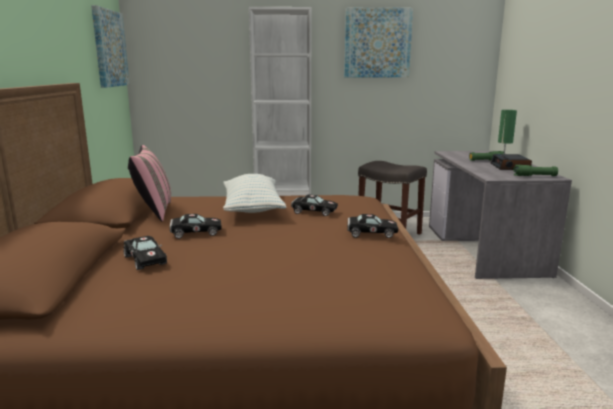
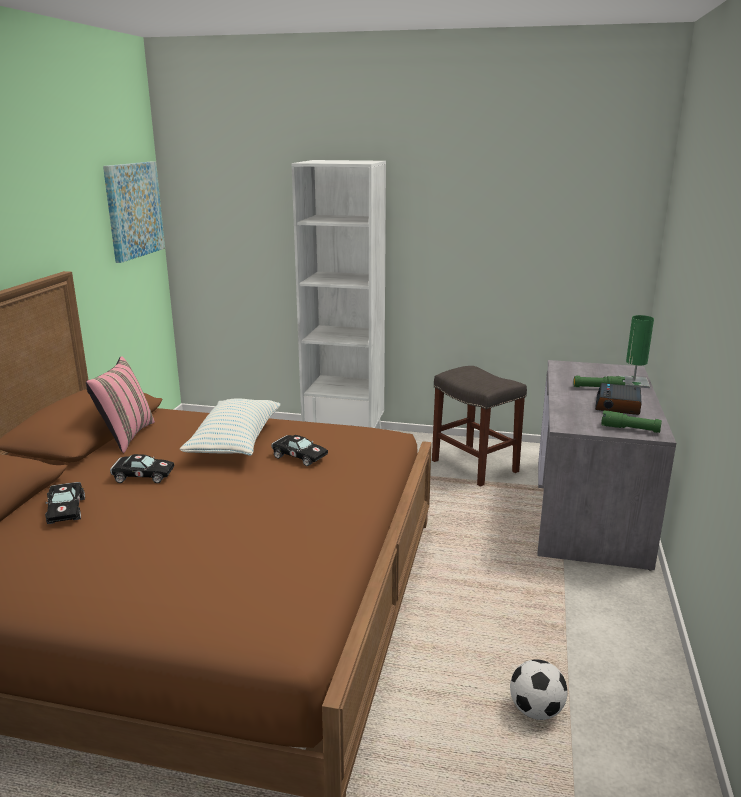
camera: 15 degrees right, 5 degrees up
(369, 233) = (331, 502): black toy car -> none
(377, 43) = (480, 202): picture -> none
(559, 373) = (536, 711): none -> football

